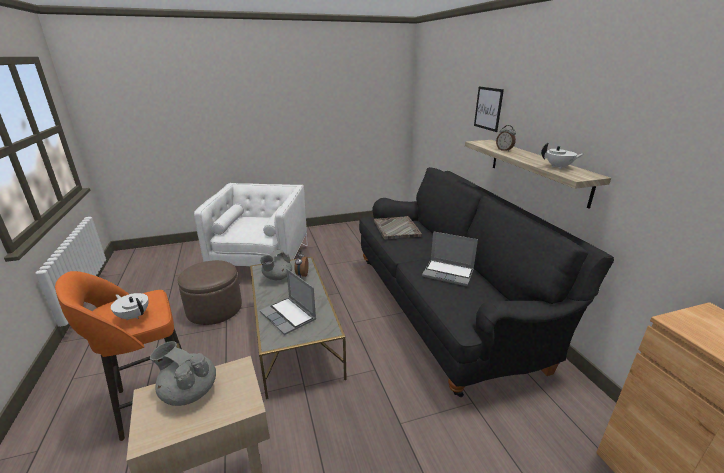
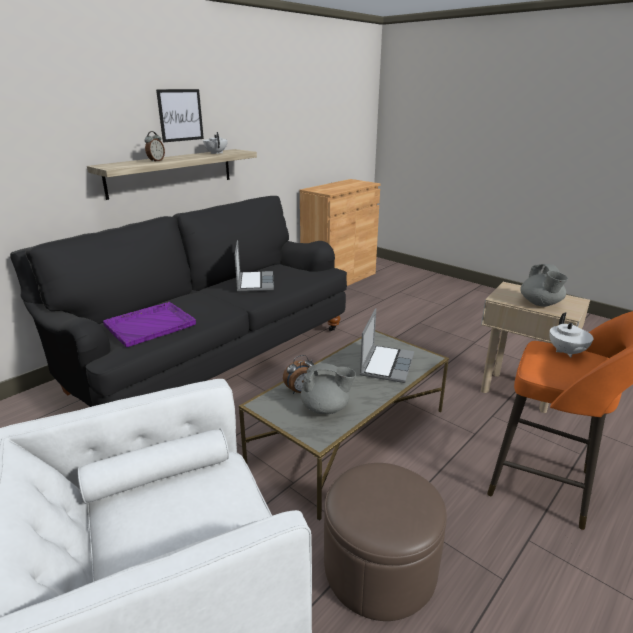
camera: 120 degrees left, 0 degrees up
(396, 229) = (151, 325): grey tray -> purple tray
(488, 108) = (60, 125): picture -> picture (180, 115)

